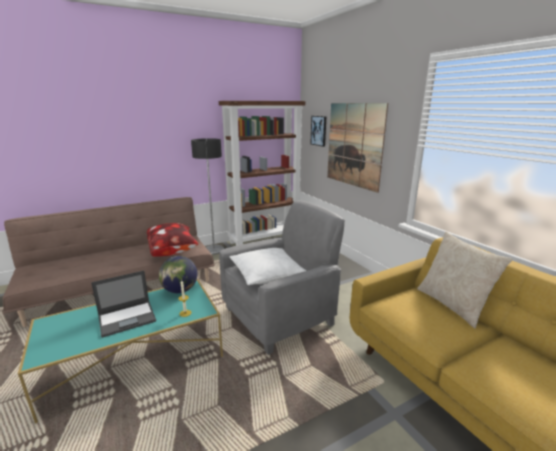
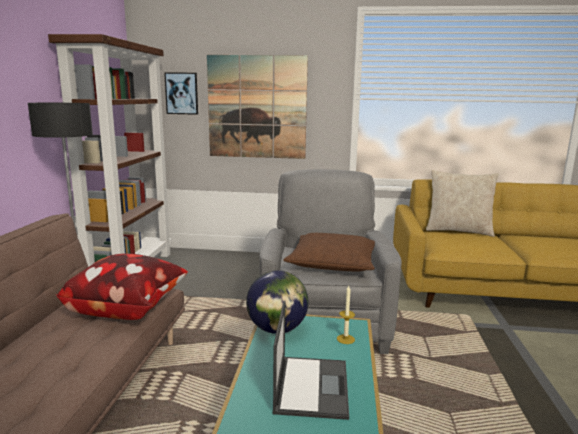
camera: 55 degrees left, 5 degrees down
(267, 273) = (332, 263): white pillow -> brown pillow

